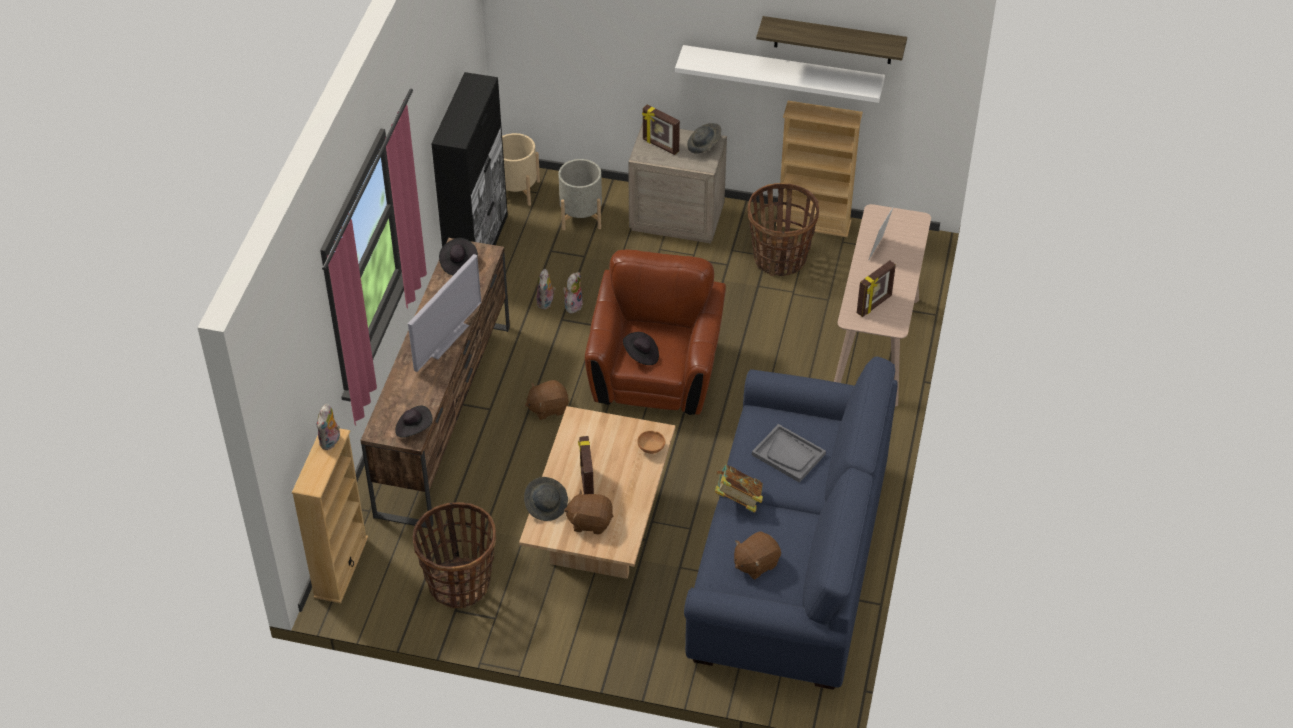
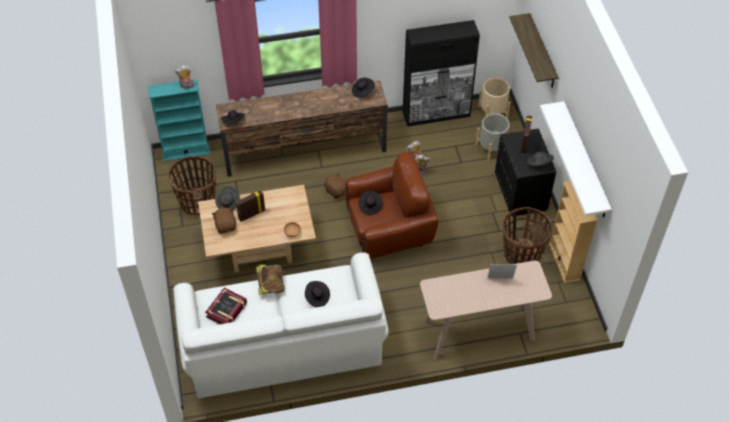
camera: 65 degrees right, 5 degrees up
(340, 567) = (186, 151): beige bookcase -> turquoise bookcase
(445, 338) = (304, 108): television -> none
(677, 218) = (521, 192): beige nightstand -> black nightstand
(755, 563) = (227, 310): brown plush toy -> book
(788, 454) = (317, 297): grey tray -> black hat
(789, 562) = (283, 344): blue sofa -> white sofa
(833, 40) = (602, 163): shelf -> shelf (542, 52)
(874, 305) = (449, 294): picture frame -> none

